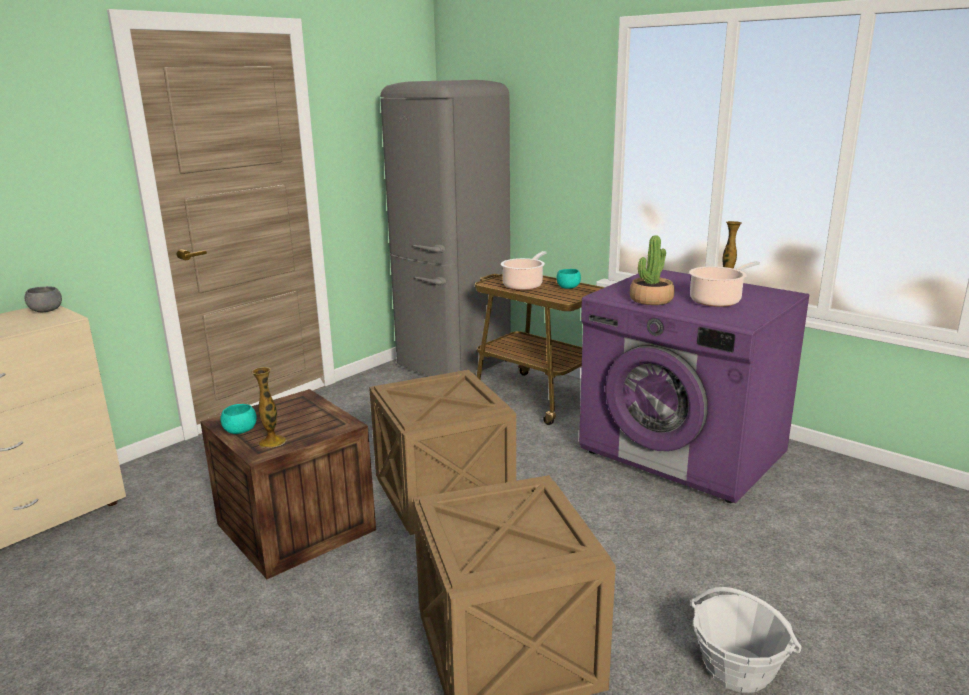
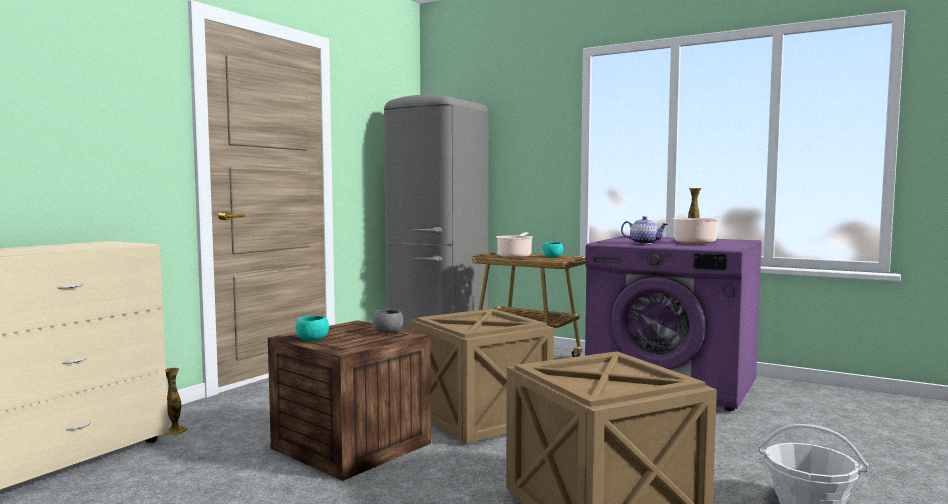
camera: 10 degrees left, 15 degrees down
(46, 311) = (111, 242): grey bowl -> grey bowl (388, 332)
(272, 442) = (349, 344): vase -> vase (175, 431)
(651, 300) = (644, 243): potted plant -> teapot

